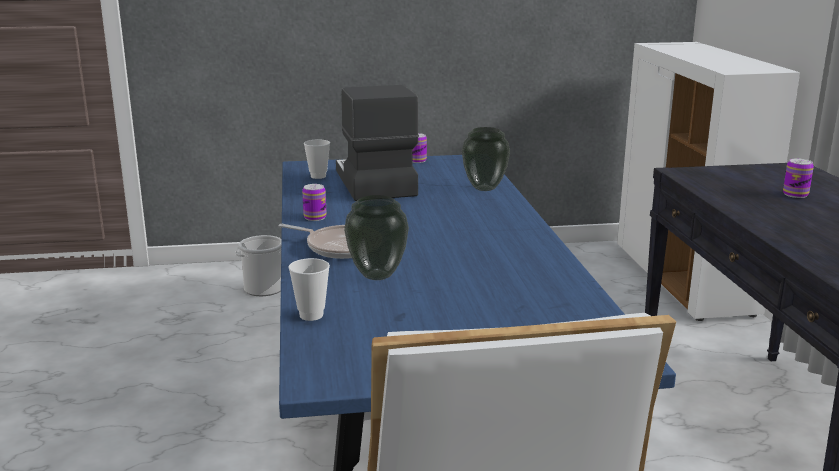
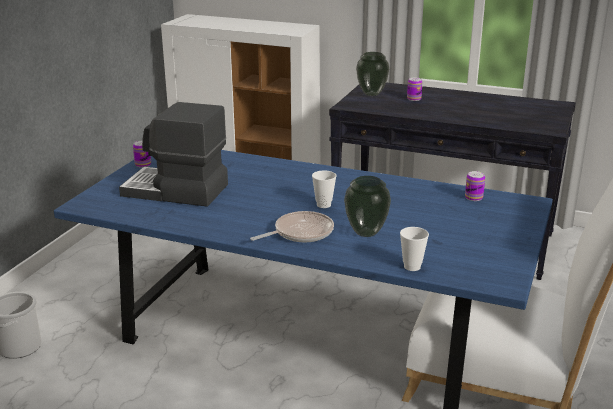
camera: 60 degrees left, 5 degrees up
(315, 217) = (226, 228): can -> can (473, 197)
(318, 176) = (124, 205): cup -> cup (323, 205)
(484, 188) = (242, 162): vase -> vase (372, 94)

